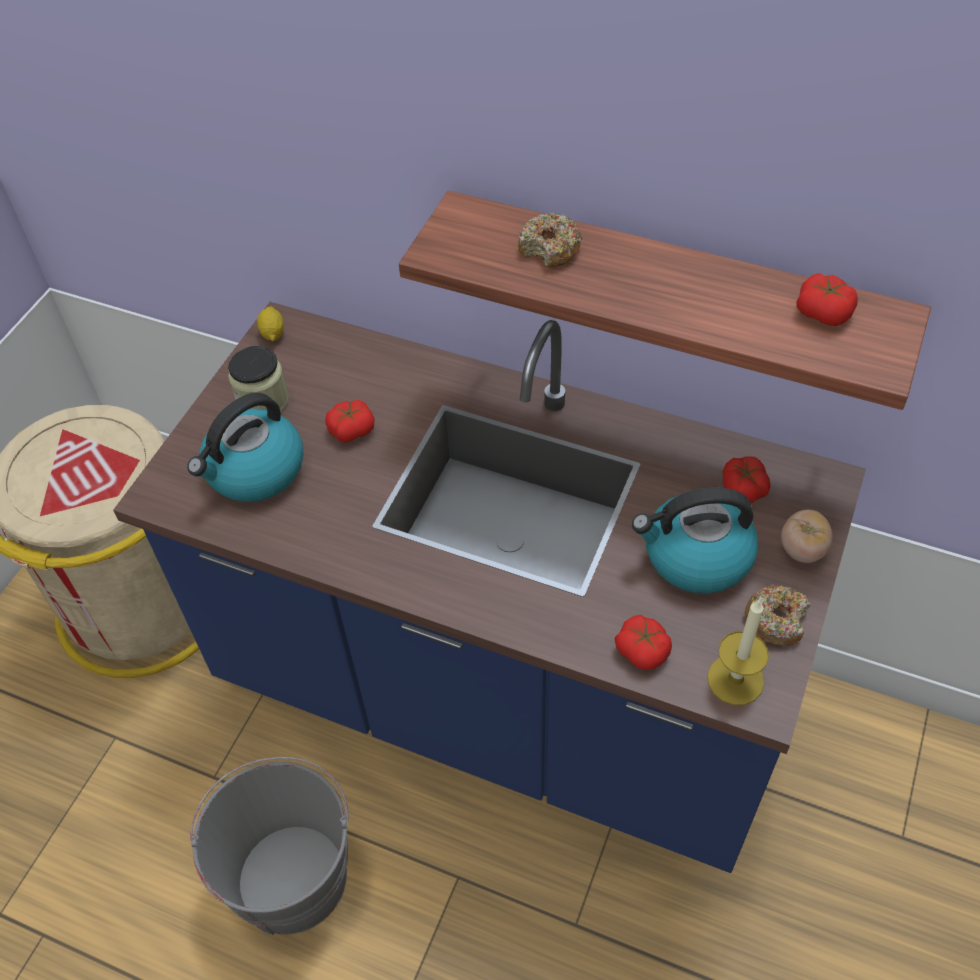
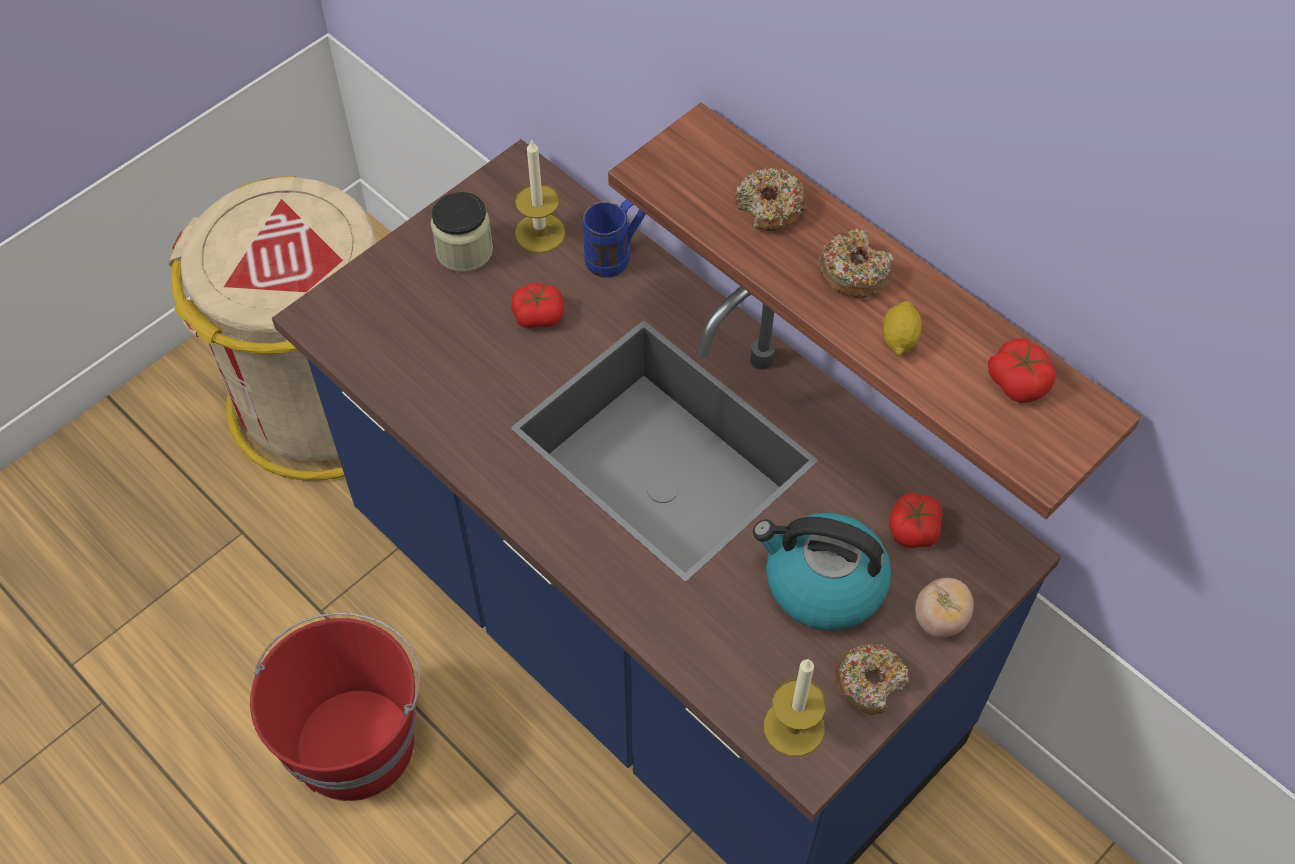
camera: 20 degrees right, 5 degrees up
(254, 471) = (422, 326): kettle -> none
(273, 333) = (507, 177): lemon -> lemon (899, 339)
(291, 875) = (355, 740): grey bucket -> red bucket
(321, 367) = (540, 233): none -> candle
(395, 364) = (616, 256): none -> blue mug
(642, 650) = (716, 659): tomato -> none
(646, 274) = (854, 272): none -> donut

